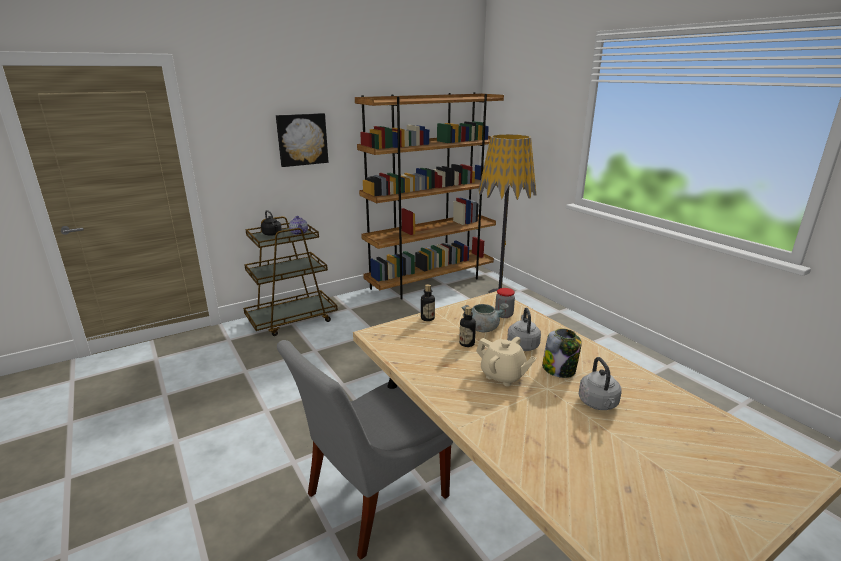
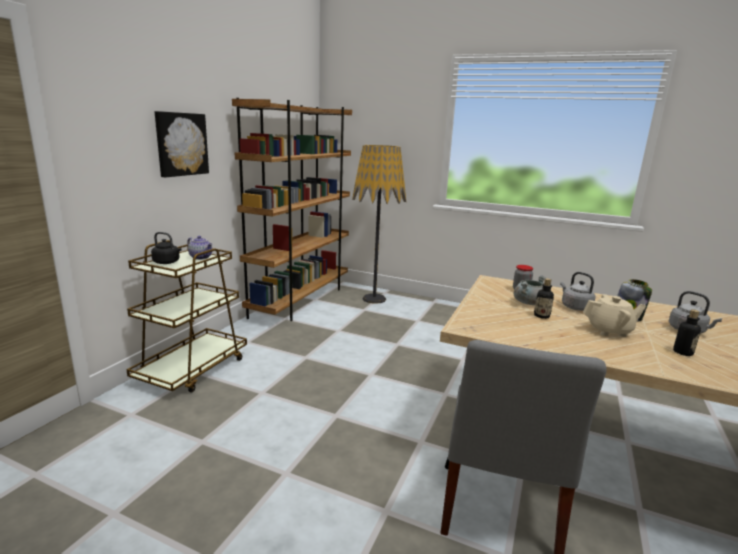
camera: 35 degrees left, 5 degrees down
(427, 318) = (476, 305): bottle -> bottle (683, 352)

